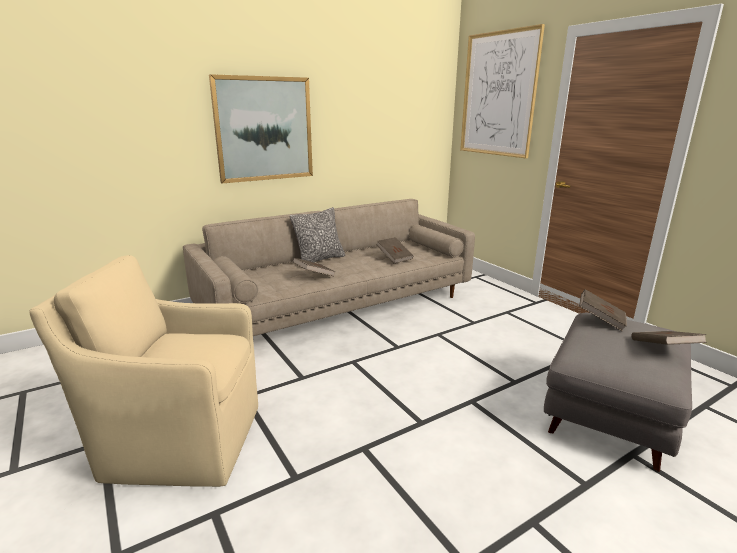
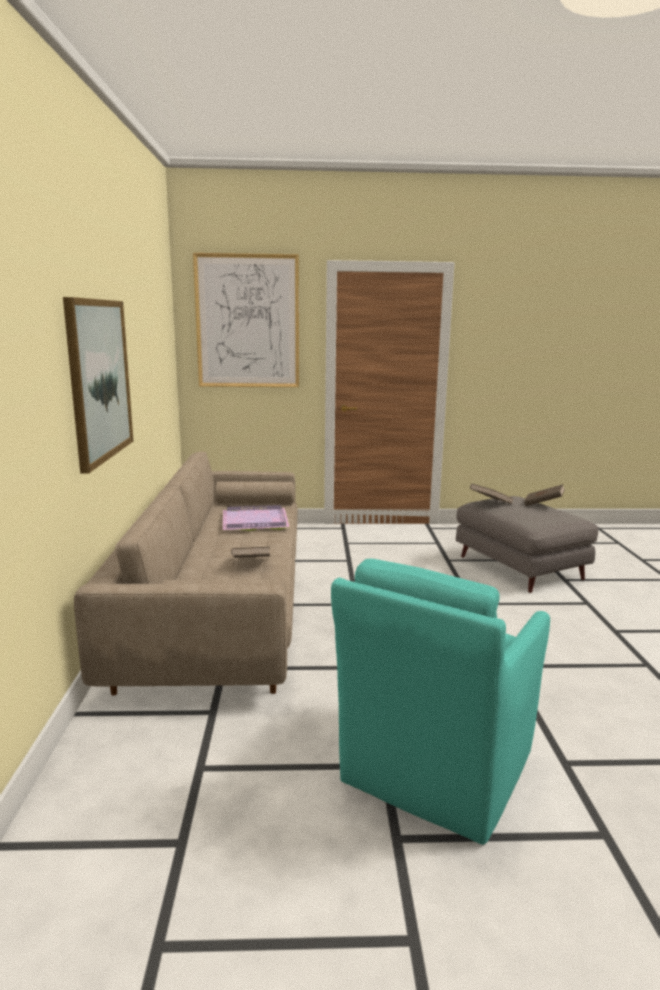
camera: 60 degrees left, 5 degrees down
(180, 441) = (434, 770): beige armchair -> turquoise armchair
(319, 260) = (198, 552): pillow -> none
(394, 258) = (256, 521): brown book -> purple tray

